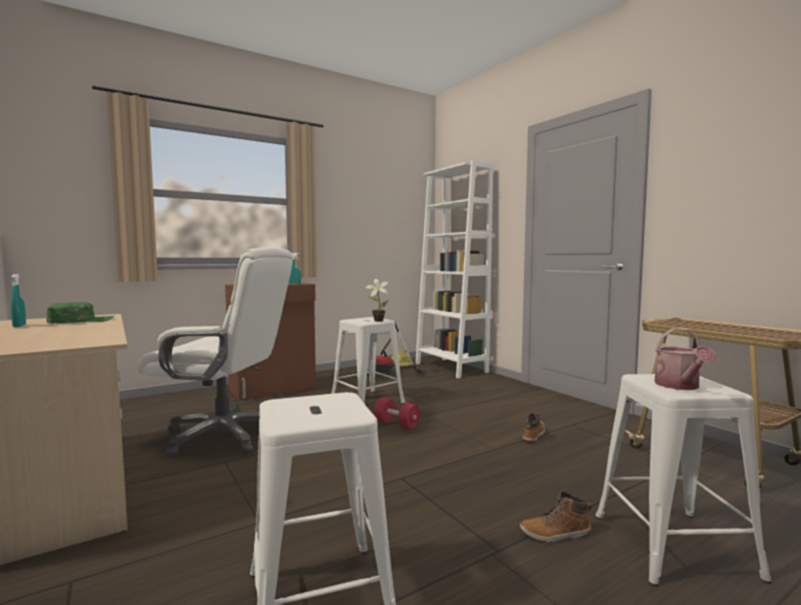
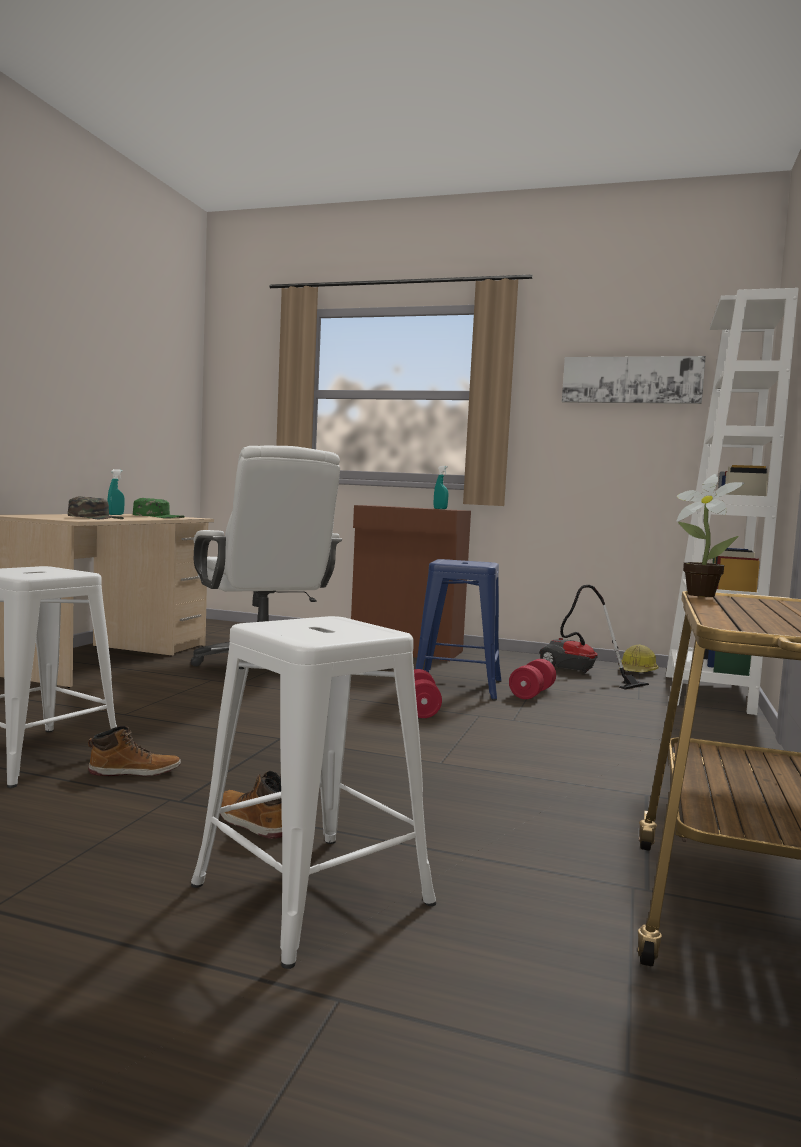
camera: 50 degrees right, 0 degrees up
(76, 335) = (95, 518): none -> green cap
(367, 402) = (457, 686): white stool -> blue stool
(376, 198) = (631, 380): none -> picture
(377, 321) = (468, 564): potted plant -> potted plant (697, 594)
(405, 393) = (532, 693): none -> red dumbbell
(533, 435) = (538, 776): boot -> boot (135, 772)
(679, 386) = (301, 626): watering can -> none

